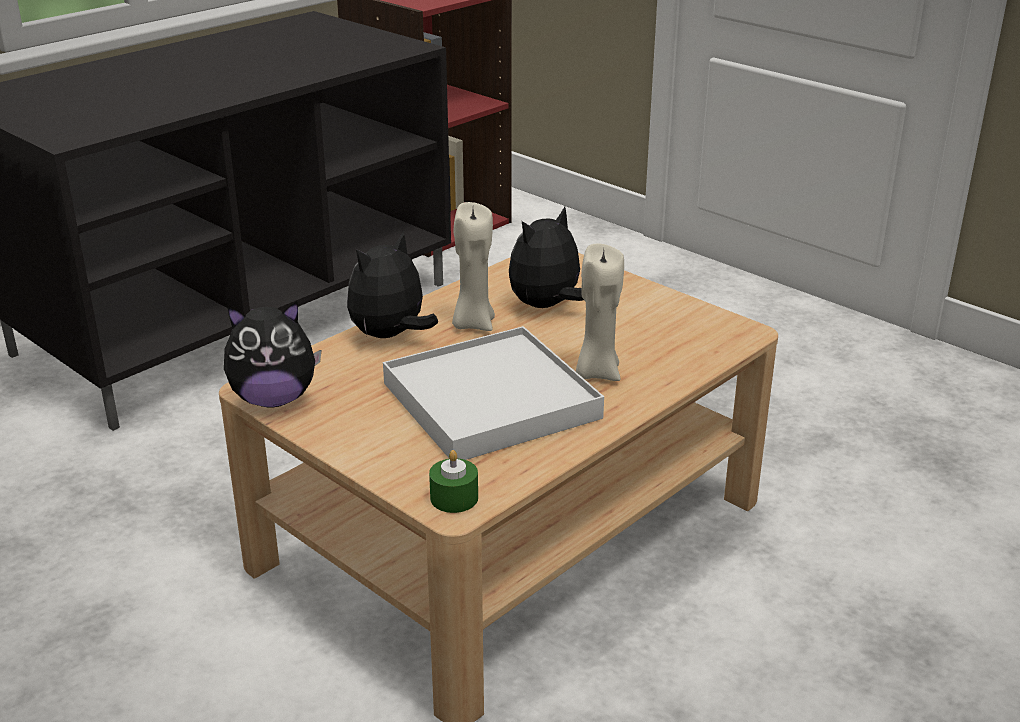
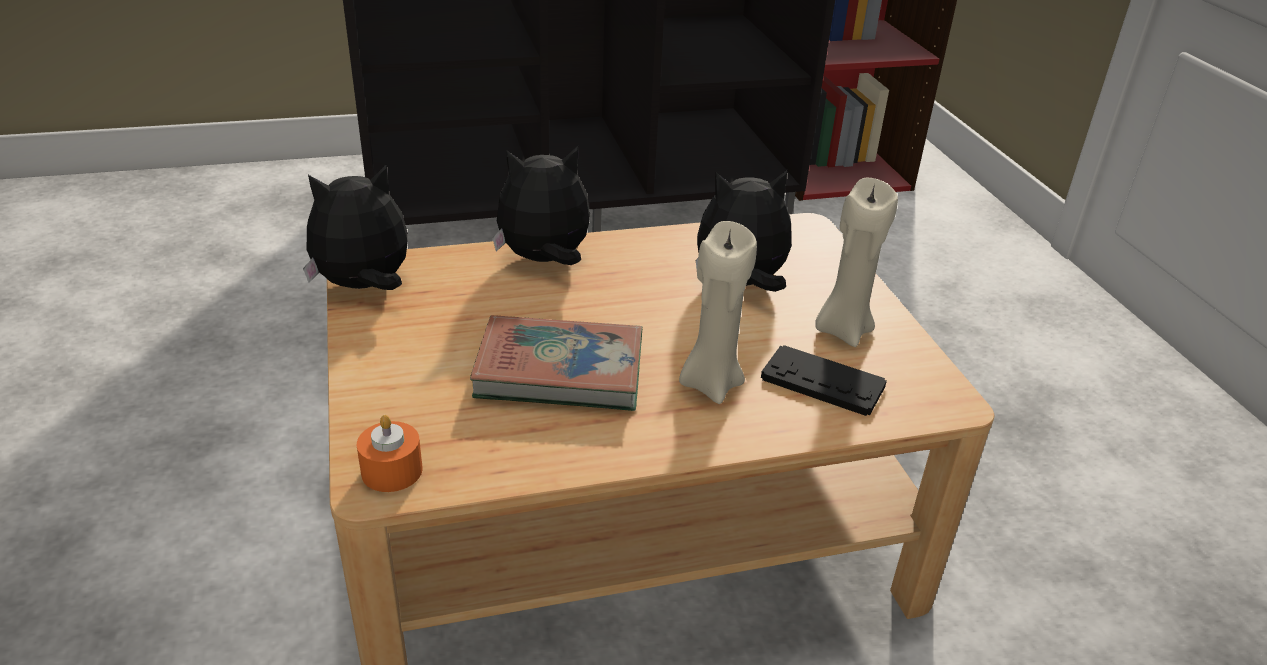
camera: 30 degrees right, 5 degrees up
(274, 399) = (364, 286): plush toy -> plush toy turned 135 degrees clockwise
(454, 498) = (392, 471): green candle -> orange candle
(473, 324) = (640, 276): beige candle -> beige candle (842, 330)
(491, 401) = (560, 371): white tray -> book
(663, 347) = (822, 382): none -> black game controller

